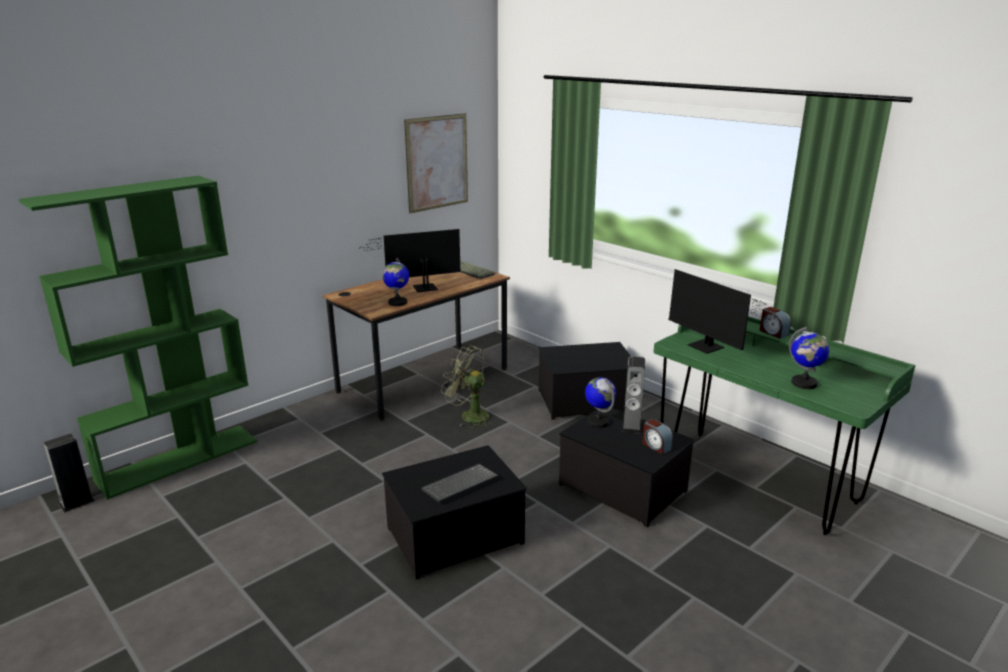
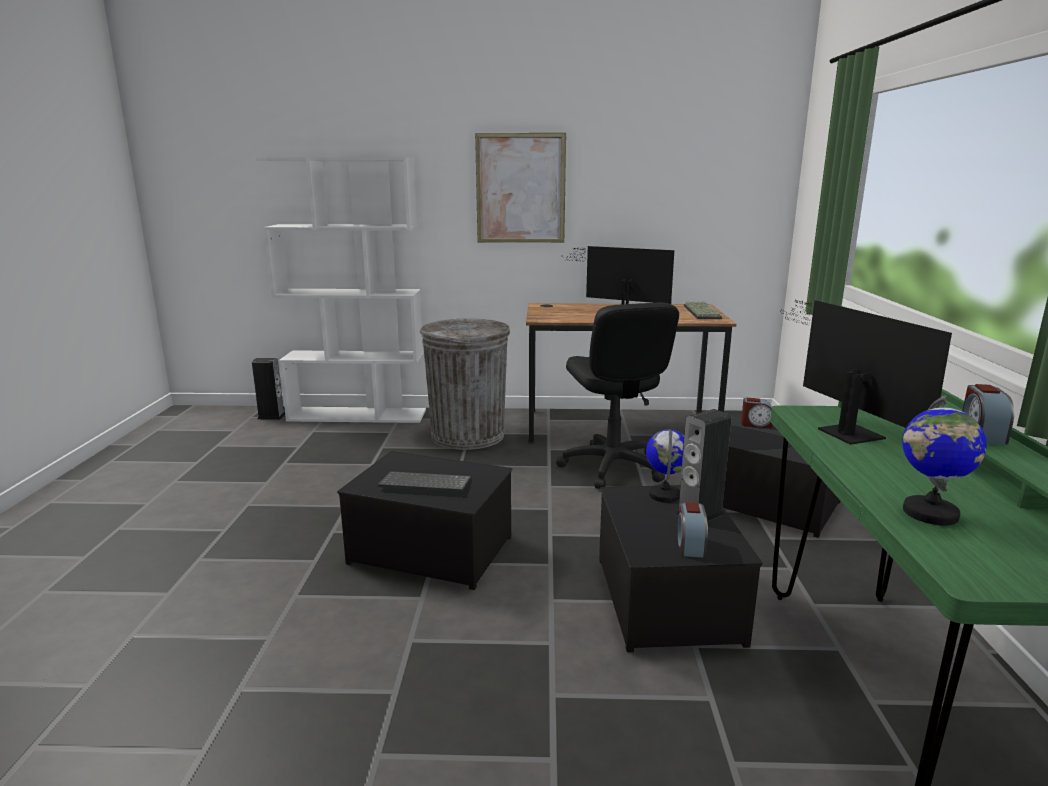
camera: 45 degrees right, 5 degrees down
(179, 459) = (358, 415): green bookcase -> white bookcase
(322, 435) = (468, 435): none -> grey trash can
(397, 302) = (574, 318): globe -> none
(437, 162) = (699, 182): picture -> picture (520, 188)
(469, 416) = (612, 467): green fan -> black office chair
(563, 350) = (756, 424): none -> alarm clock
(708, 348) = (846, 430): monitor -> monitor turned 150 degrees clockwise

